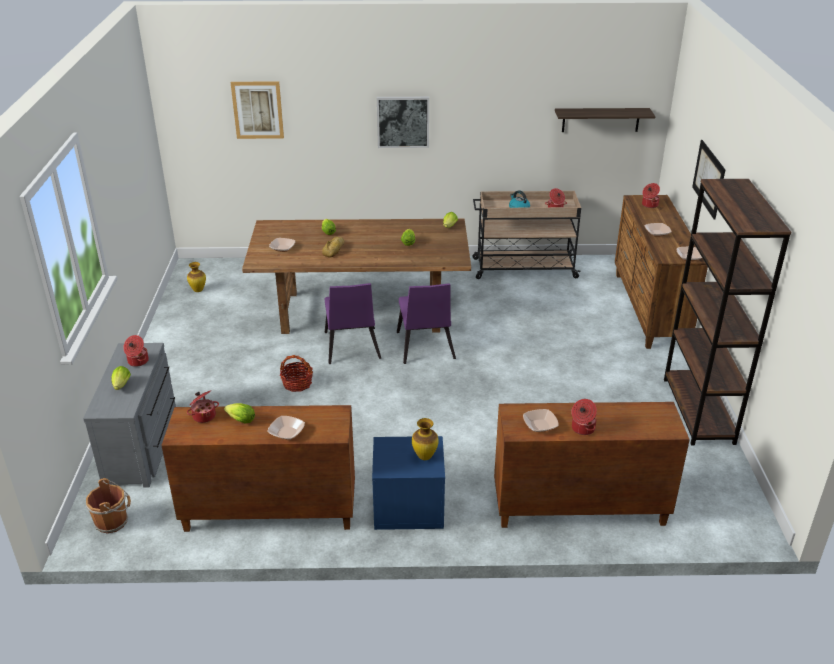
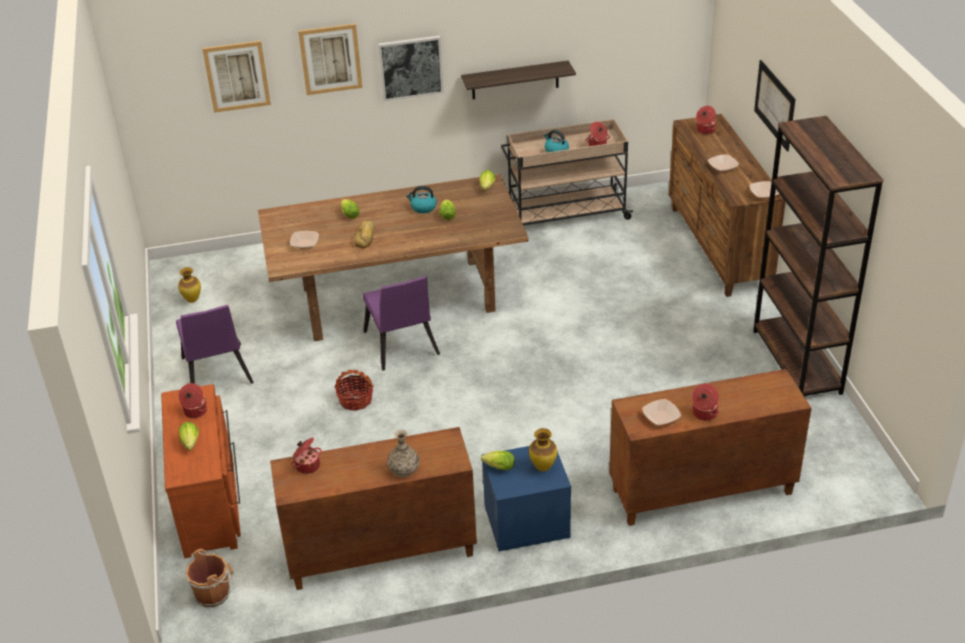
camera: 10 degrees left, 5 degrees up
(144, 446) = (211, 503): grey dresser -> brown dresser
(239, 420) = (347, 463): lettuce -> lettuce (497, 467)
(286, 432) = (404, 469): bowl -> vase
(336, 105) = (330, 59): none -> picture
(390, 234) = (423, 207): none -> kettle
(425, 348) = (484, 334): purple chair -> purple chair (216, 374)
(600, 120) = (636, 36): shelf -> shelf (515, 80)

